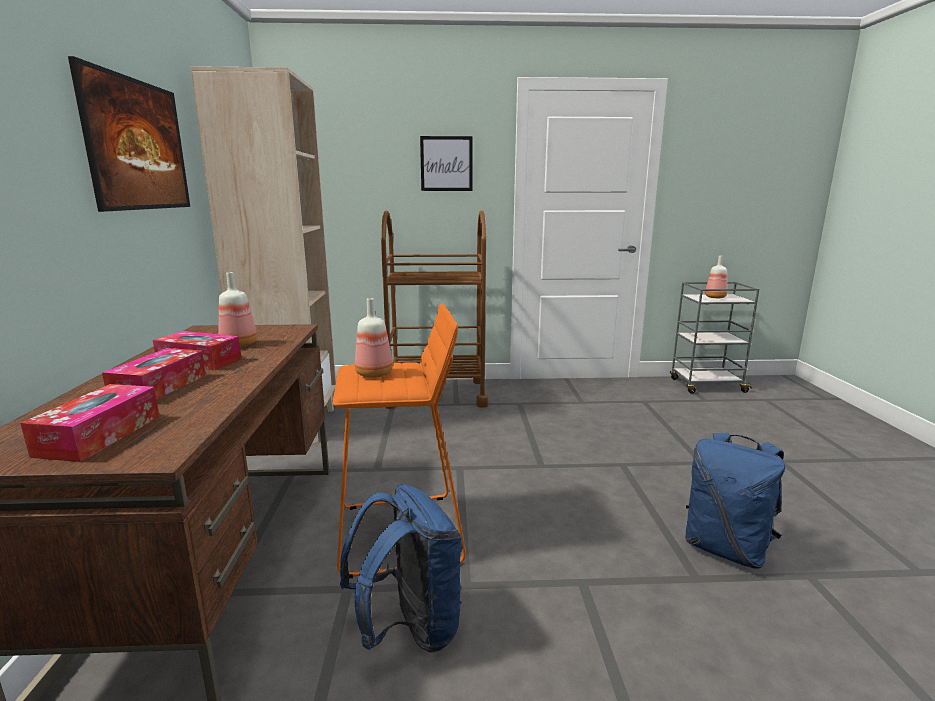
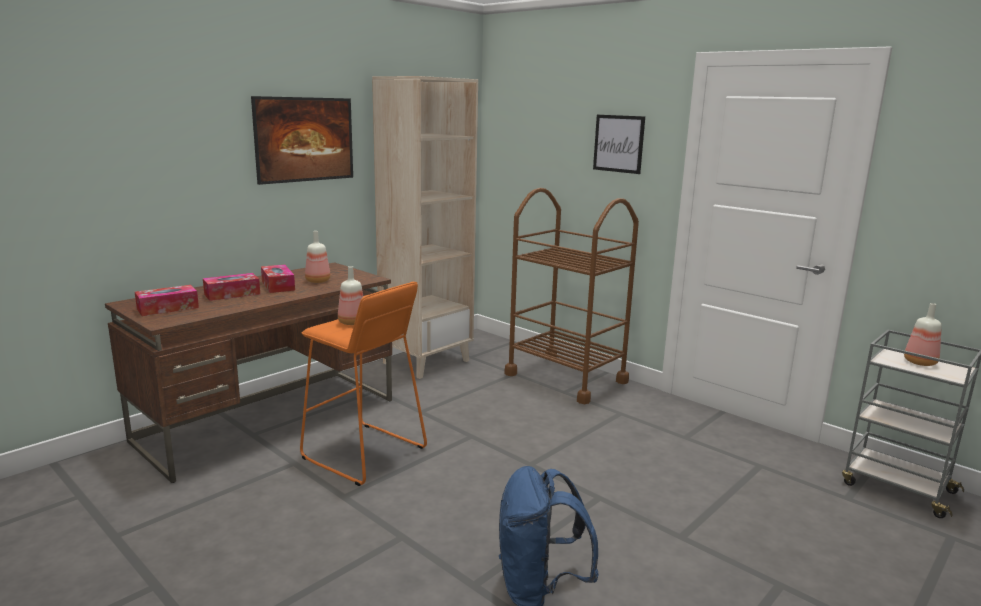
camera: 45 degrees right, 0 degrees up
(409, 628) = (285, 496): blue backpack -> none

